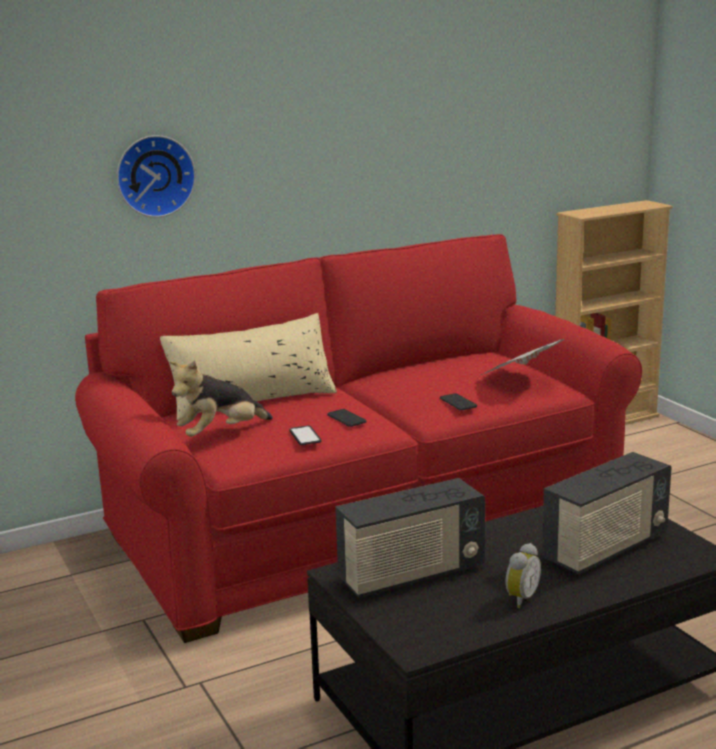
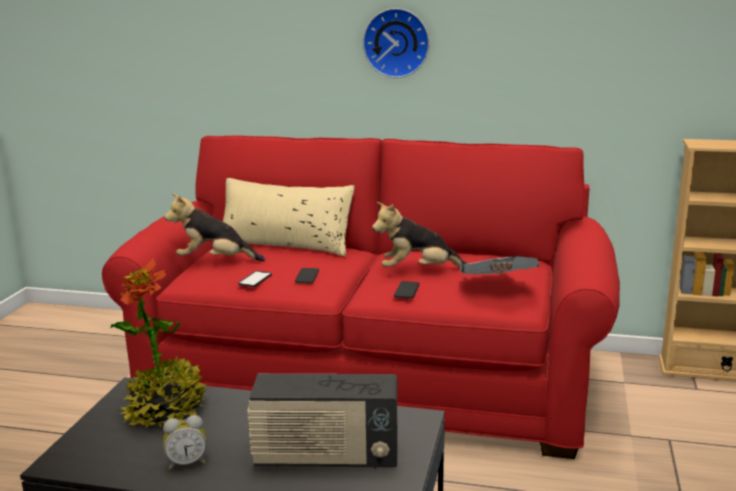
camera: 40 degrees right, 0 degrees up
(154, 175) = (272, 53): wall clock -> wall clock (397, 42)
(411, 575) = (166, 410): radio -> potted plant
(430, 385) = (417, 271): none -> plush toy

